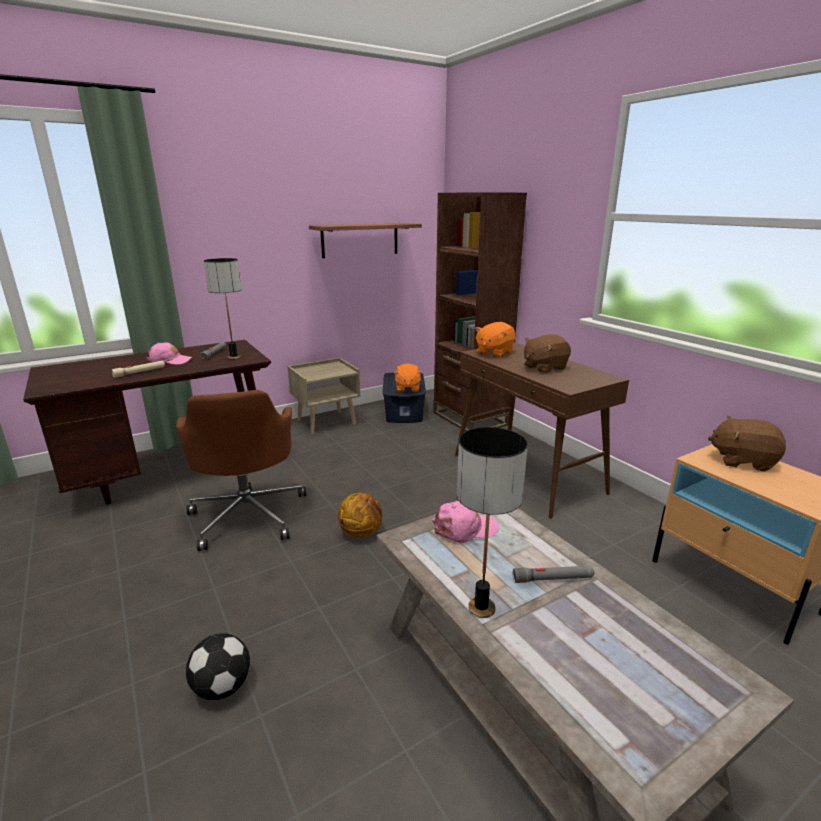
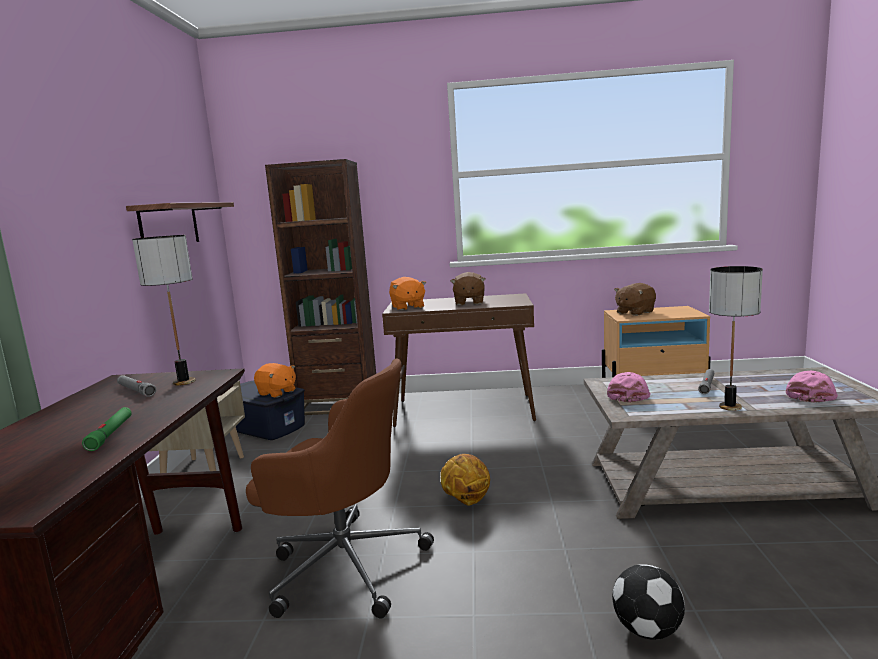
camera: 55 degrees left, 10 degrees down
(140, 372) = (111, 433): beige flashlight -> green flashlight
(170, 361) = (100, 415): pink cap -> pink cap (810, 394)

